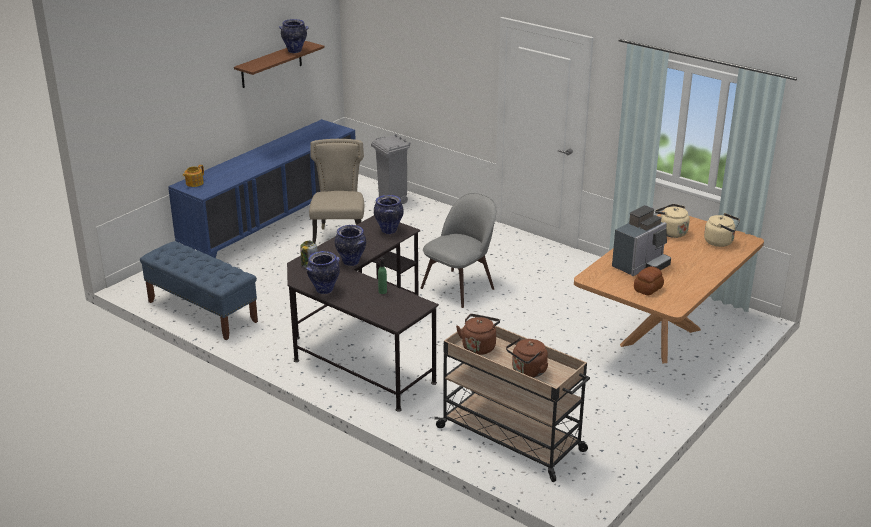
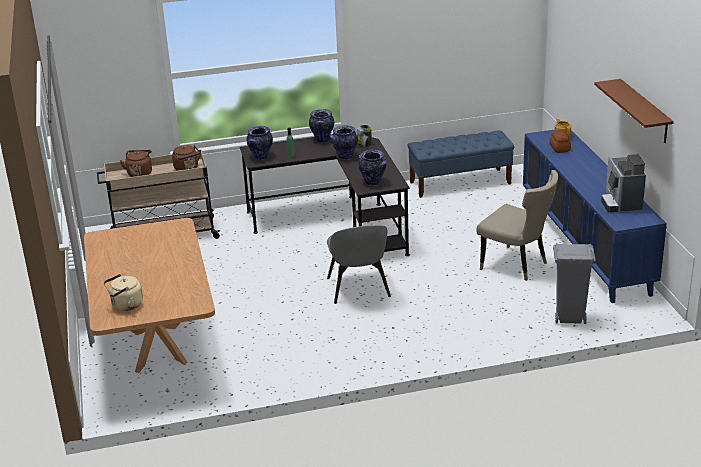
camera: 130 degrees right, 0 degrees up
(295, 51) = (639, 109): vase -> vase (261, 157)
(641, 265) = (160, 251): coffee machine -> coffee machine (621, 203)
(648, 288) = (130, 239): bread -> bread (559, 148)
(671, 232) = (177, 291): beige kettle -> none

